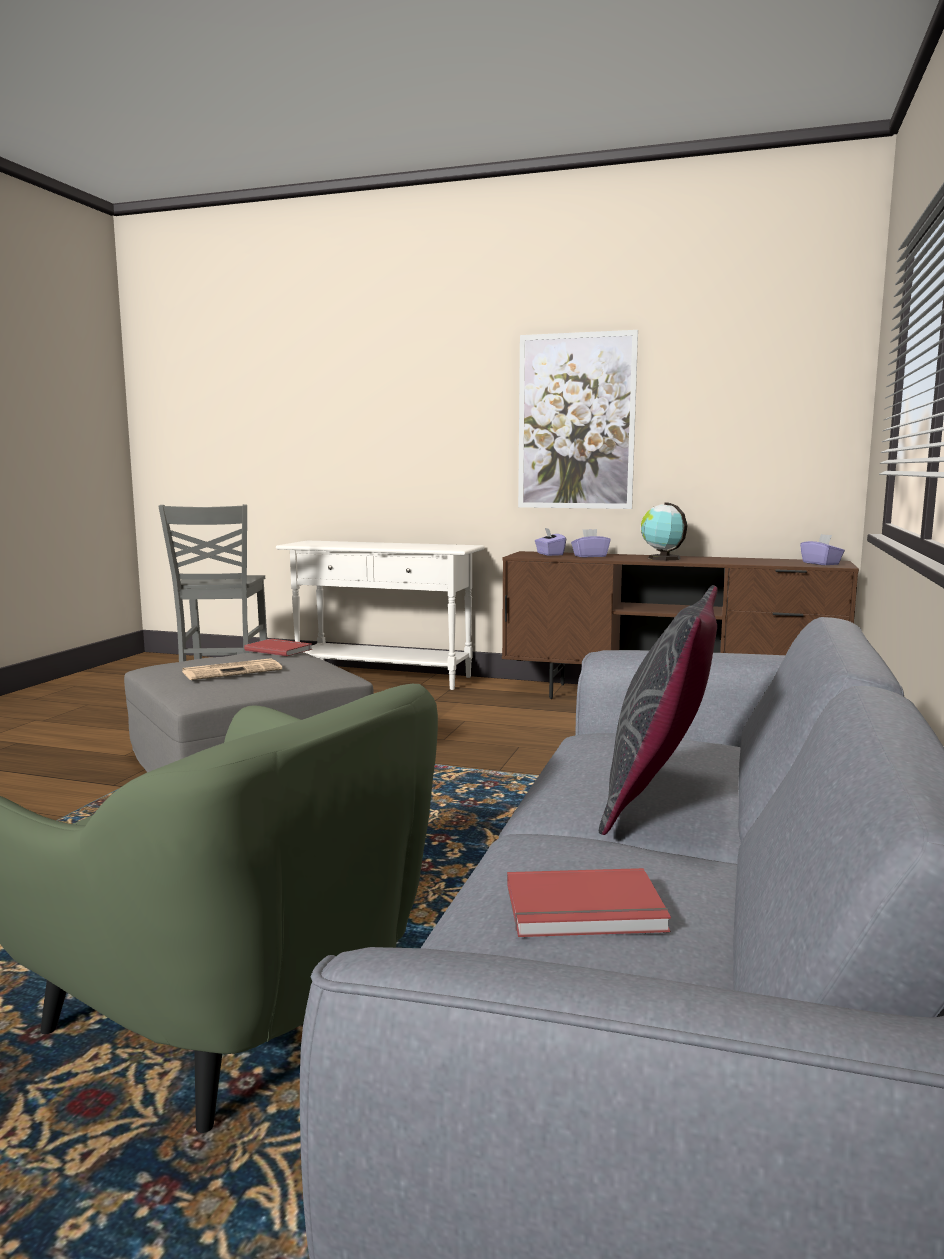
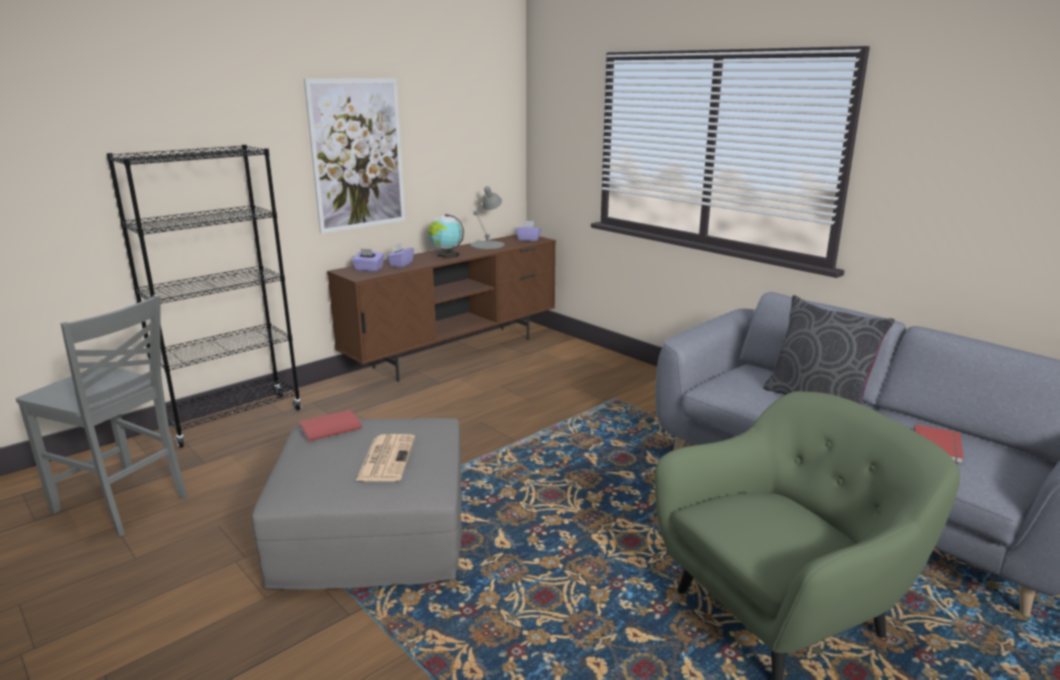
camera: 60 degrees left, 10 degrees up
(384, 677) = (234, 420): white console table -> black bookcase
(747, 560) = (488, 245): none -> grey table lamp

